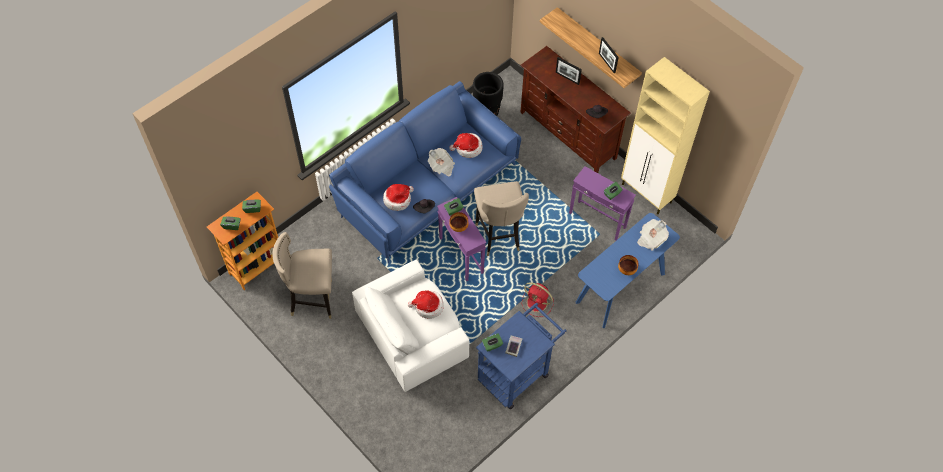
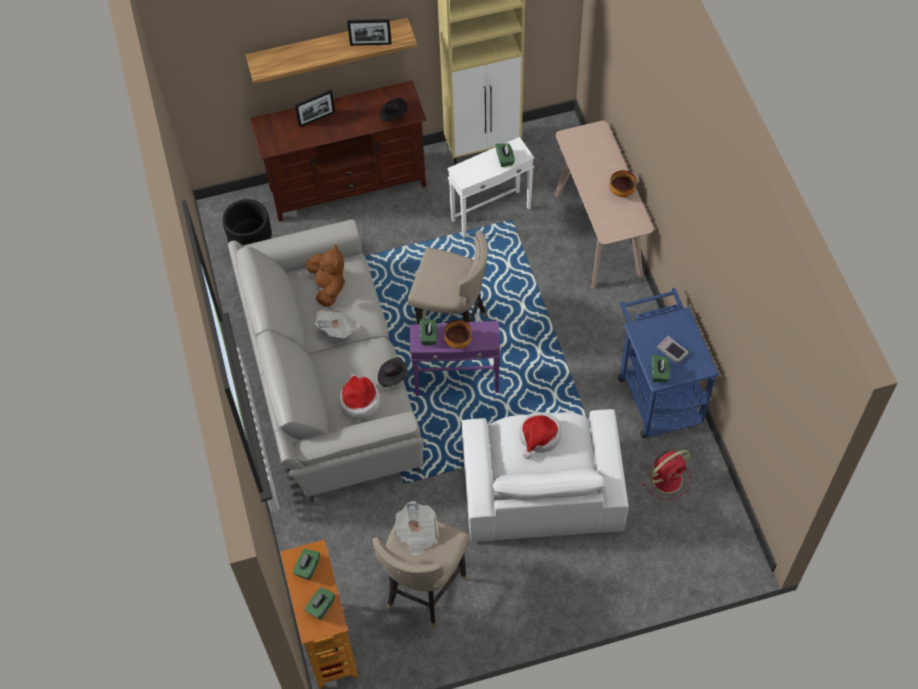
camera: 60 degrees left, 0 degrees up
(427, 188) = (329, 377): blue sofa -> grey sofa
(468, 148) = (328, 287): hat -> brown plush toy
(538, 303) = (572, 328): red fan -> red fan (668, 478)
(597, 221) = (491, 214): purple side table -> white side table
(620, 288) = (598, 234): blue console table -> beige console table
(651, 239) = (592, 149): newspaper -> newspaper (417, 533)

